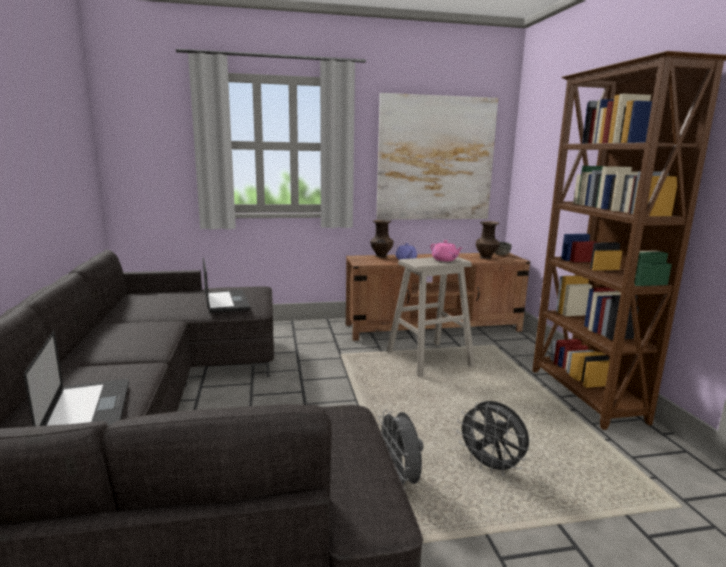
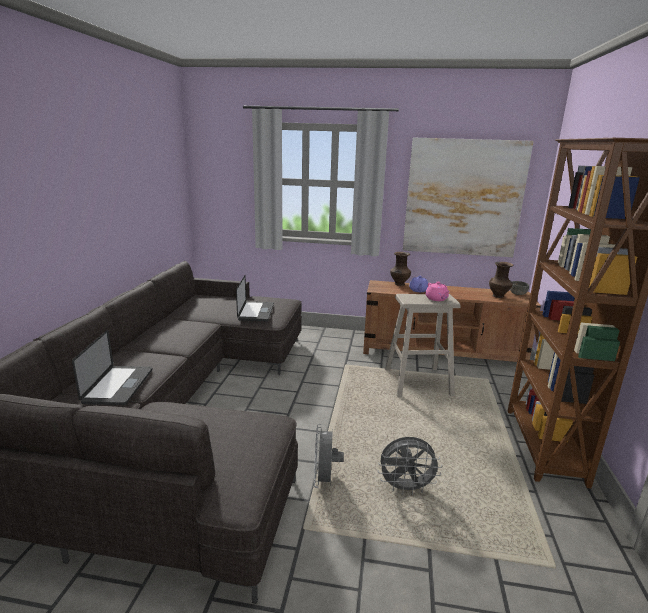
camera: 20 degrees right, 5 degrees up
(491, 467) = (406, 488): grey fan -> grey fan turned 60 degrees counterclockwise

